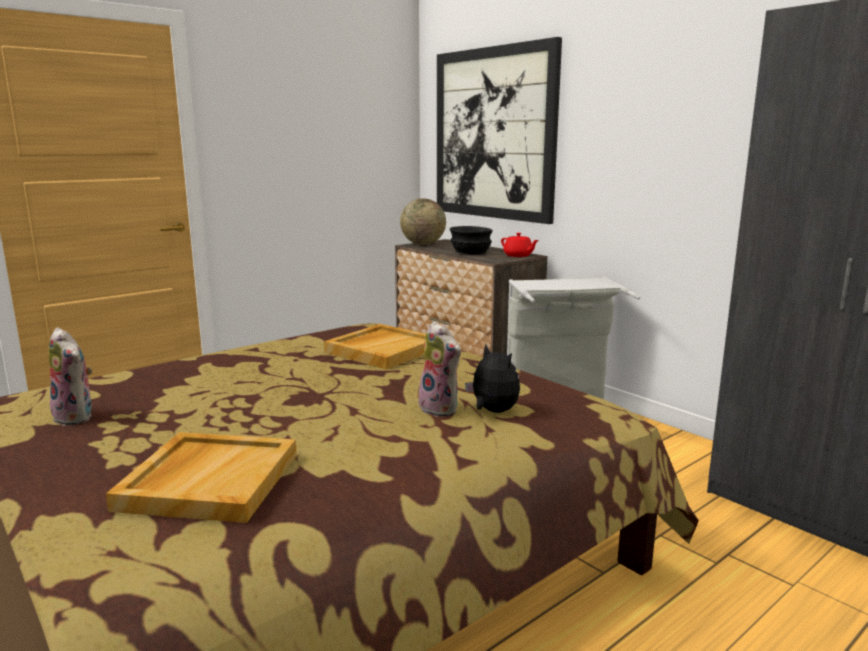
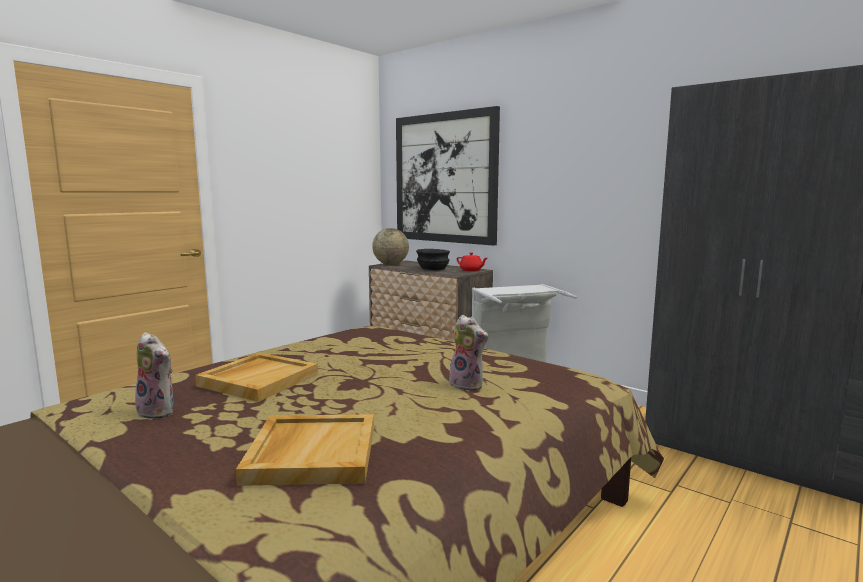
camera: 10 degrees left, 5 degrees down
(383, 350) = (394, 344): beige tray -> beige tray (259, 379)
(492, 411) = (508, 384): plush toy -> none

